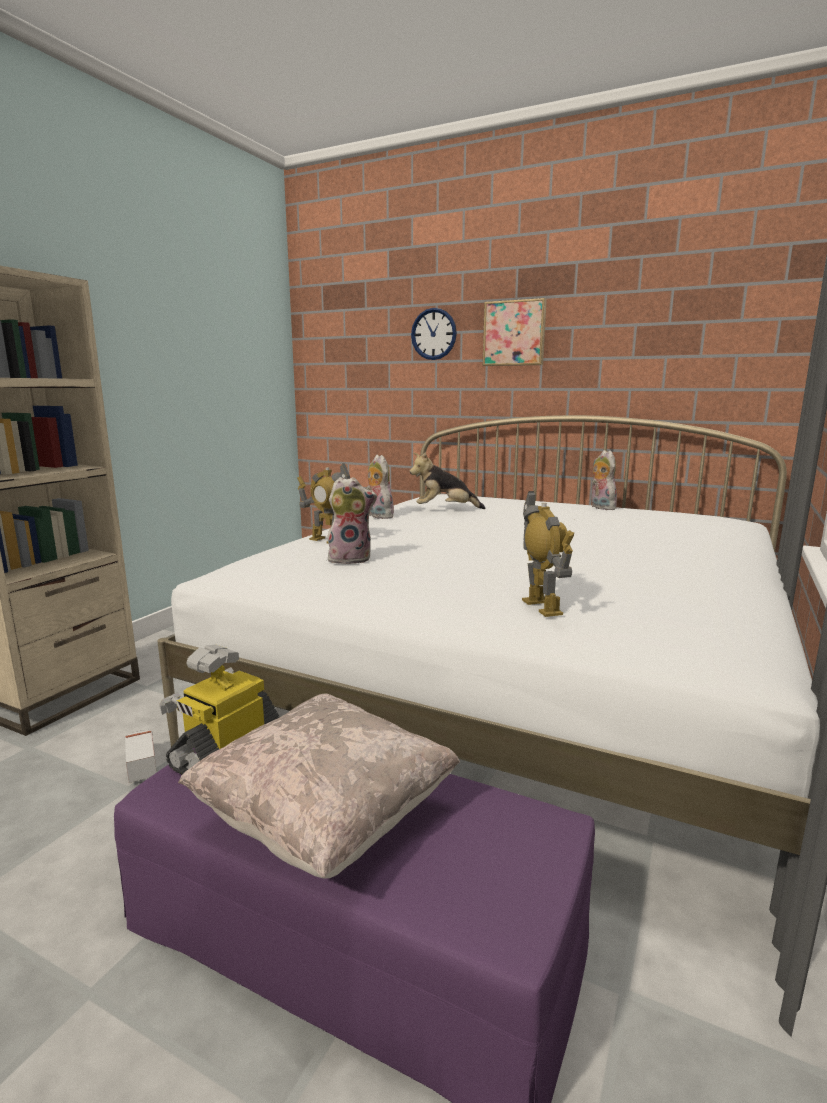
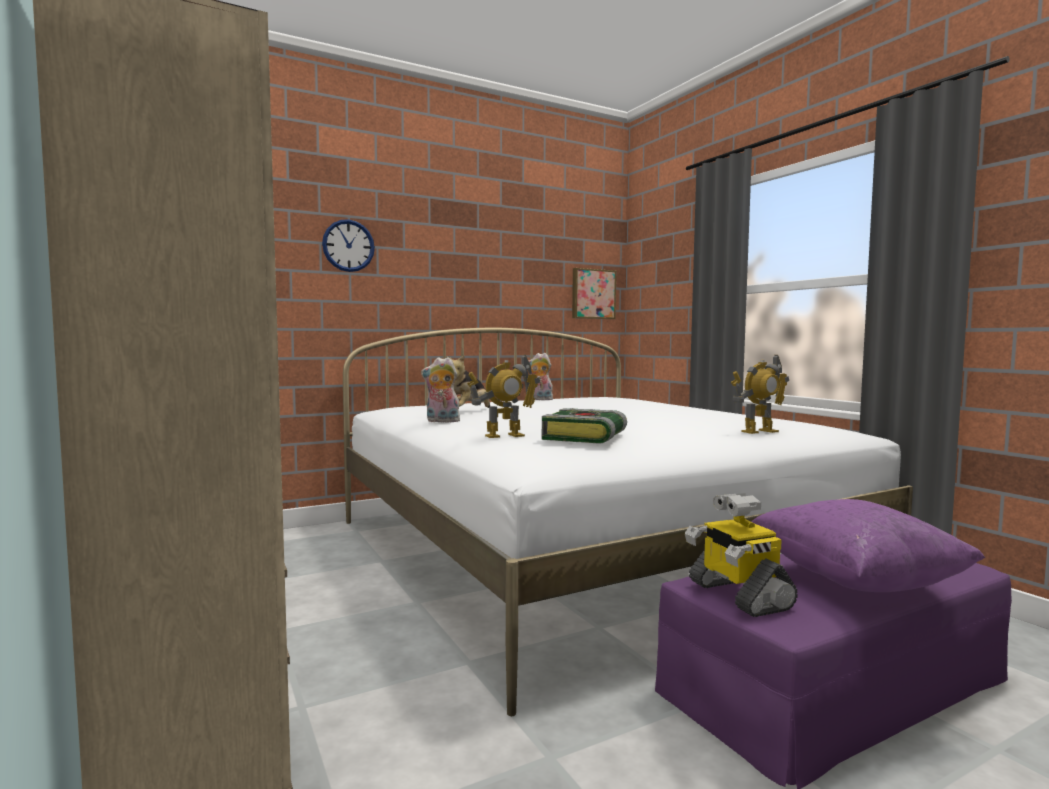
camera: 55 degrees left, 10 degrees down
(142, 765) = (508, 739): toy truck -> none
(326, 819) = (855, 582): beige pillow -> purple pillow
(351, 559) = (586, 438): plush toy -> book
(514, 333) = (431, 254): picture -> picture (592, 294)
(542, 607) = (759, 431): toy robot -> toy robot turned 135 degrees clockwise

